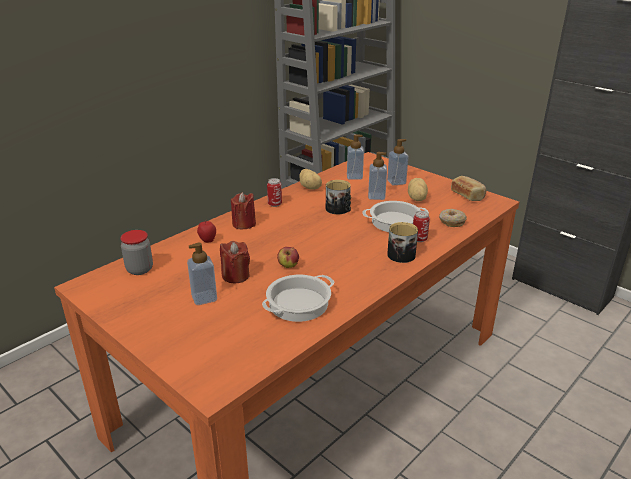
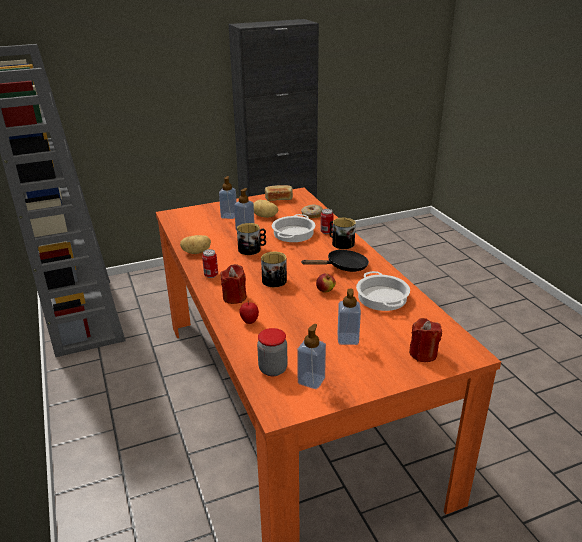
camera: 65 degrees left, 0 degrees up
(235, 276) = (323, 318): red candle -> red candle (423, 354)
(285, 236) = (276, 282): none -> mug
(346, 266) = (343, 267): none -> black frying pan
(354, 176) = (198, 229): soap dispenser -> soap dispenser (311, 380)

